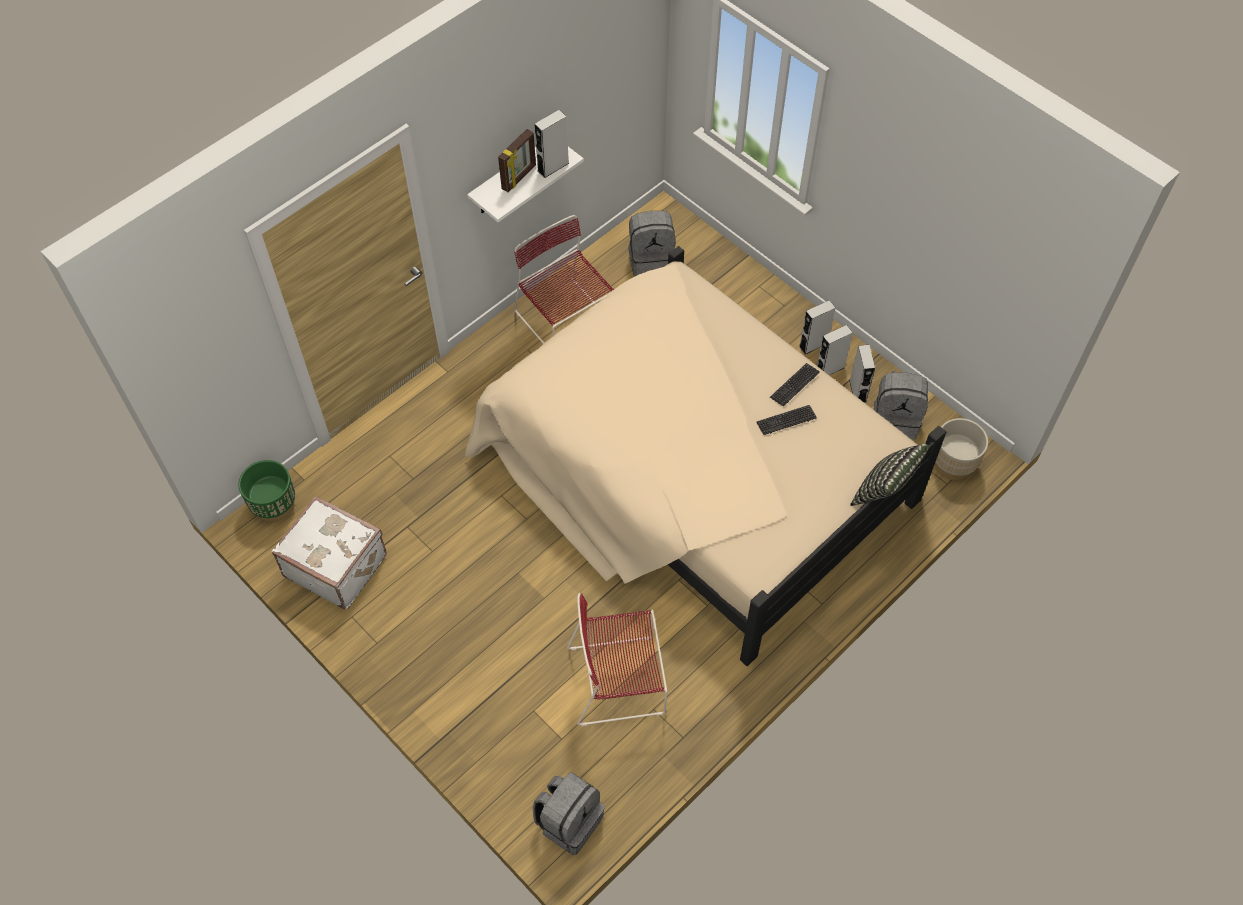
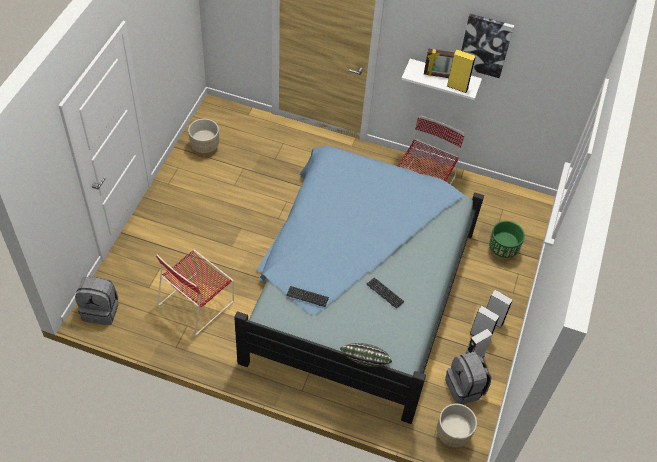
camera: 60 degrees right, 5 degrees down
(274, 505) = (226, 109): green planter -> green planter (502, 251)
(336, 564) = (205, 148): white suitcase -> beige planter
(544, 90) = (485, 45): none -> picture
(553, 167) = (457, 87): grey speaker -> yellow speaker
(619, 680) = (197, 302): red chair -> red chair turned 105 degrees counterclockwise
(651, 260) = (497, 210): grey backpack -> none
(692, 472) = (356, 287): beige bed -> blue bed
(794, 385) = (414, 289): keyboard -> keyboard (307, 297)

